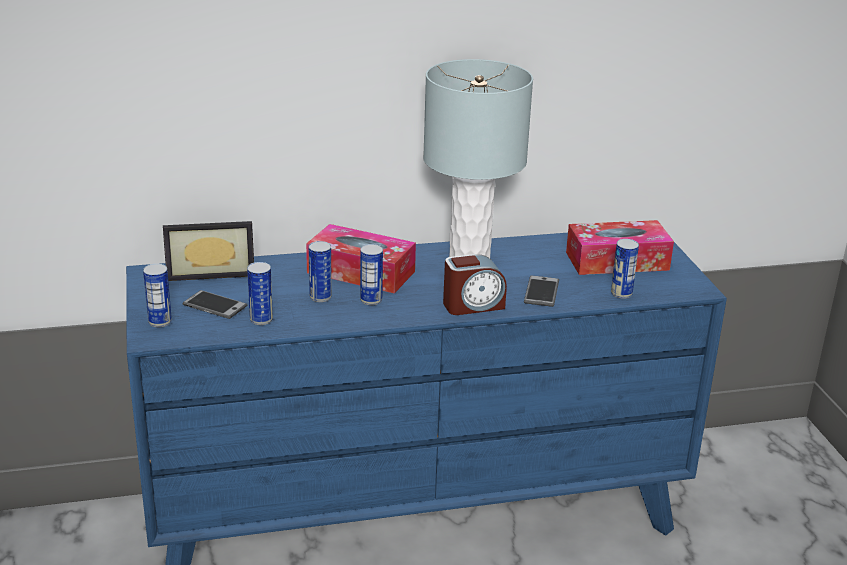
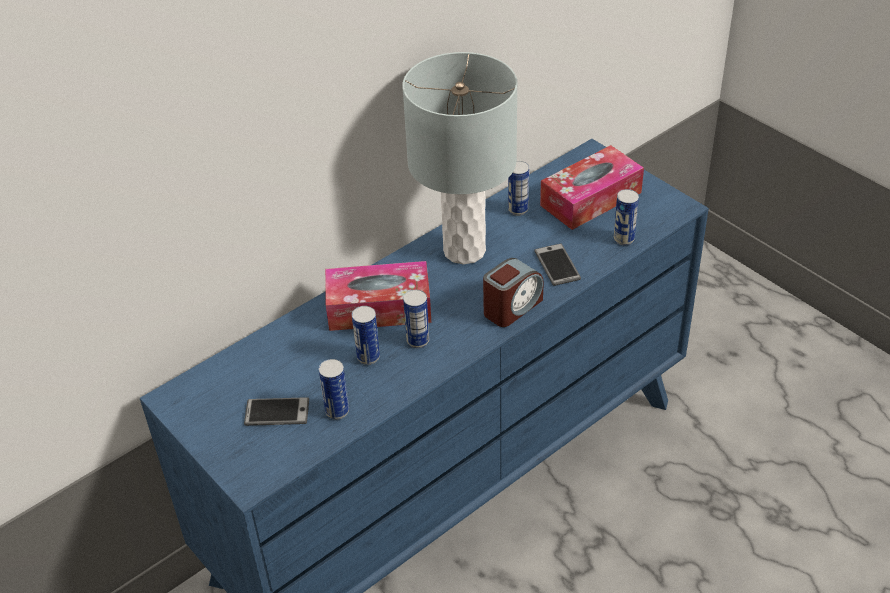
camera: 25 degrees left, 15 degrees up
(160, 322) = (241, 458): can -> can (518, 209)
(210, 271) = (234, 369): picture frame -> none

